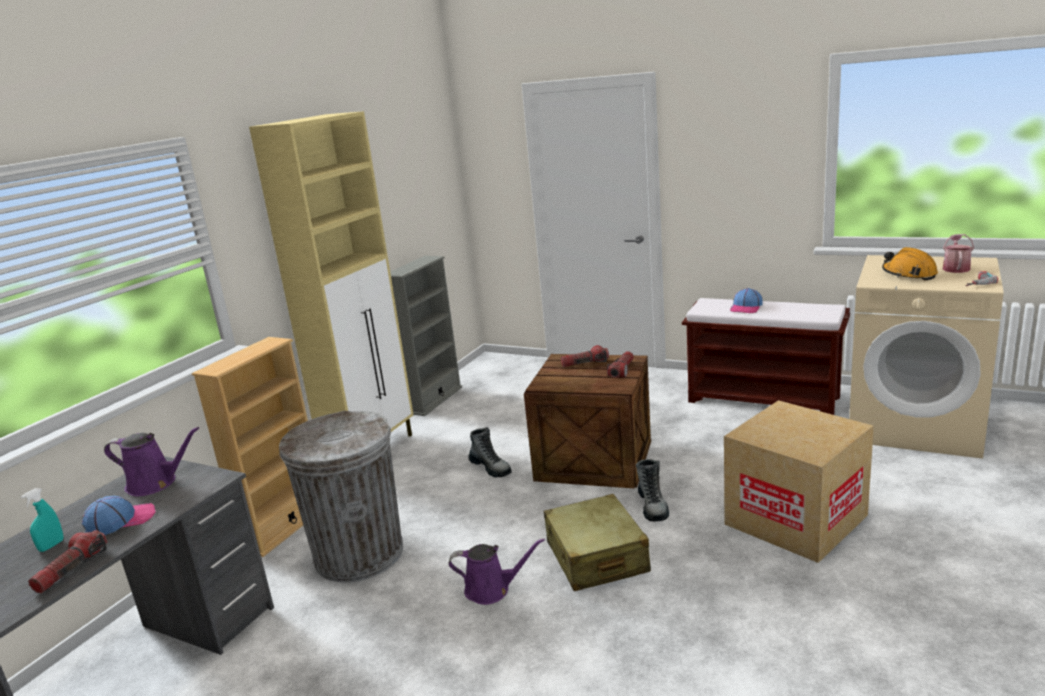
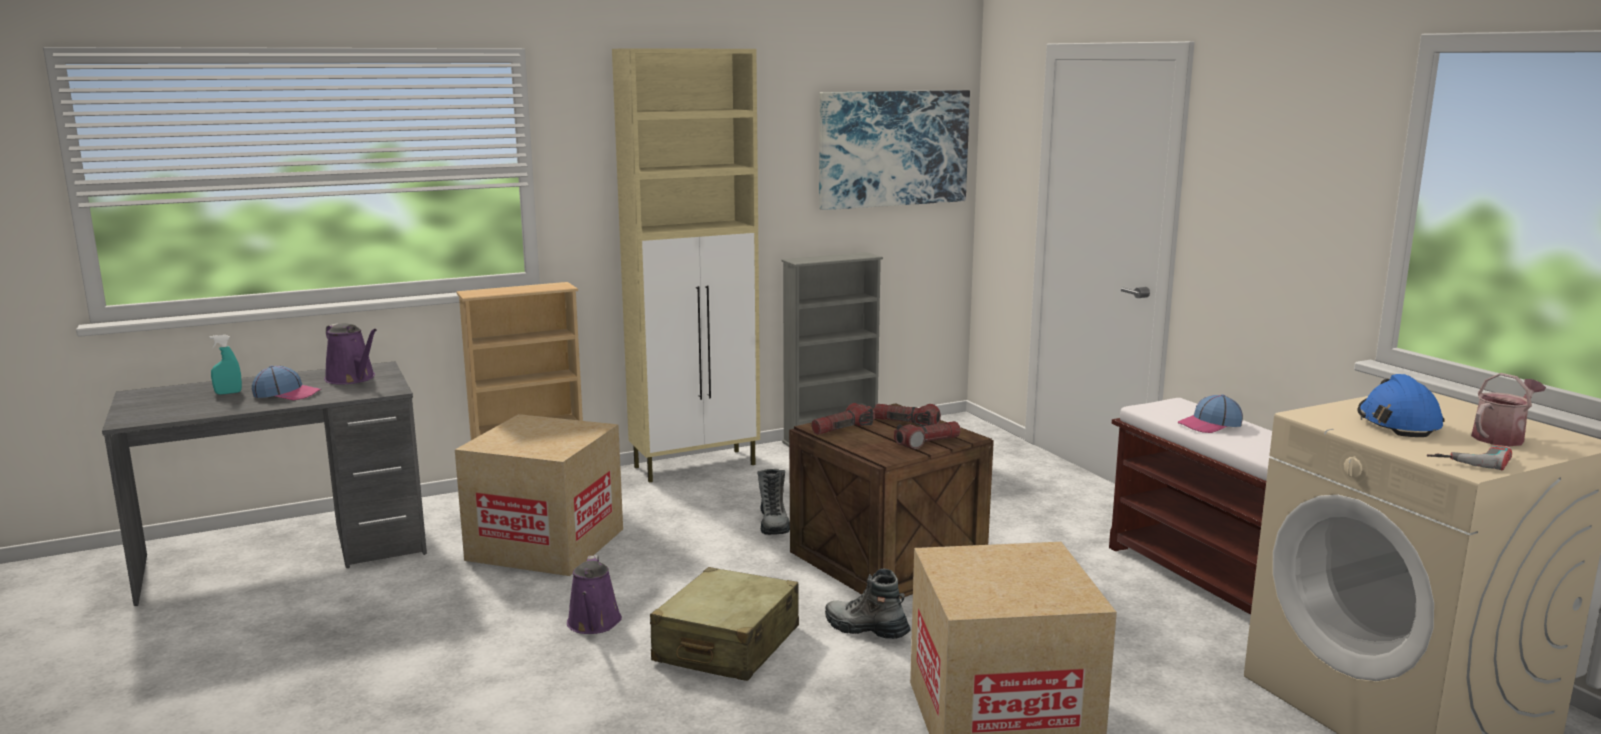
camera: 35 degrees right, 5 degrees down
(71, 569) = (207, 411): flashlight -> flashlight (842, 429)
(358, 554) = (546, 544): grey trash can -> cardboard box
(422, 175) = (893, 148): none -> picture
(492, 589) = (594, 624): purple watering can -> purple watering can turned 45 degrees clockwise
(652, 506) = (866, 629): boot -> boot turned 90 degrees clockwise
(909, 274) = (1398, 423): orange hard hat -> blue hard hat

